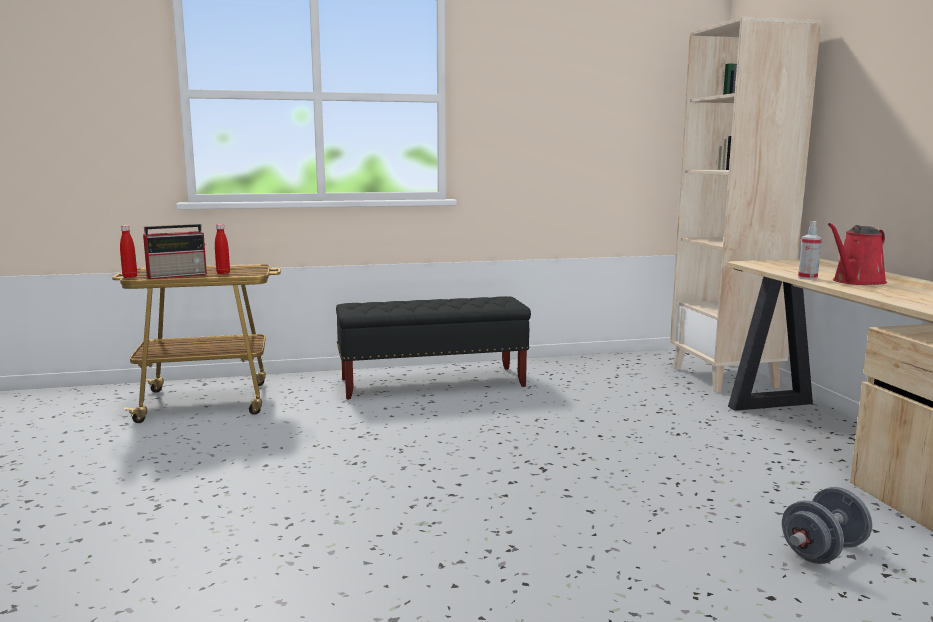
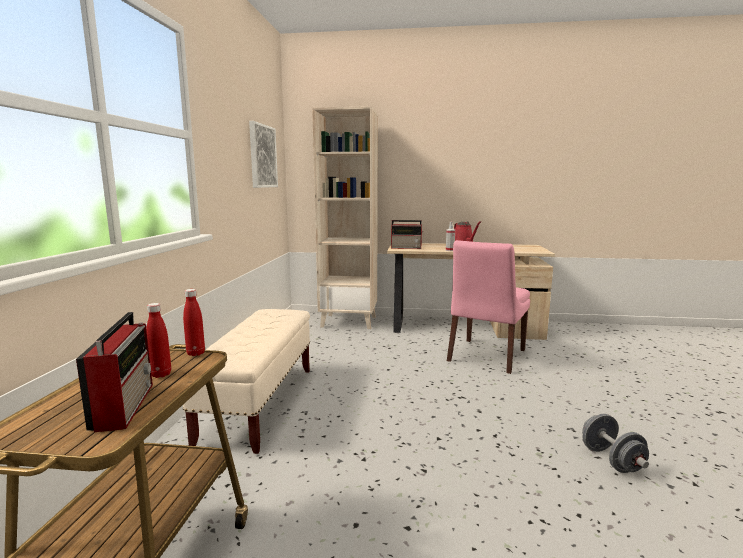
camera: 70 degrees left, 0 degrees up
(130, 277) = (84, 446): red bottle -> red bottle (196, 353)
(433, 383) = (259, 404): black bench -> beige bench
(629, 110) = (262, 156): none -> picture
(725, 477) = (485, 357): none -> pink chair
(775, 264) = (407, 248): none -> radio
(823, 551) = (564, 360): grey dumbbell -> grey dumbbell (611, 460)

